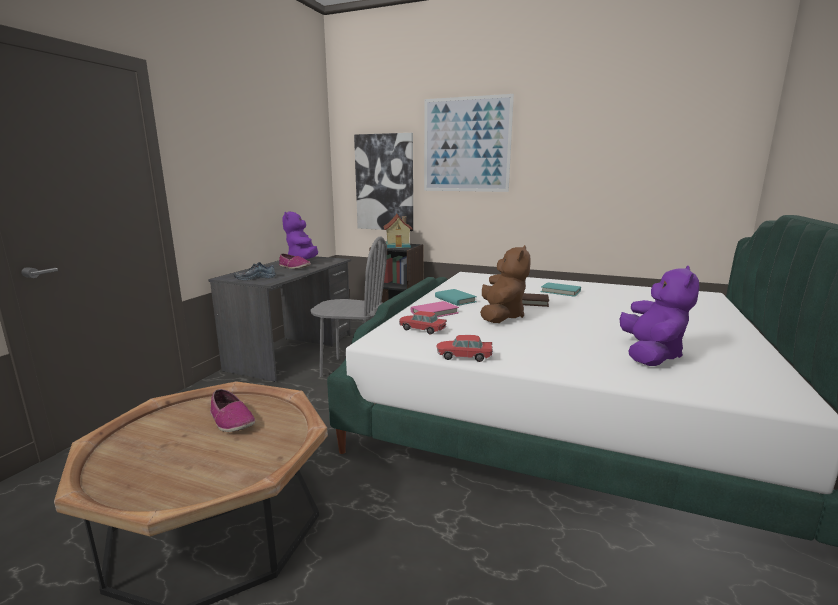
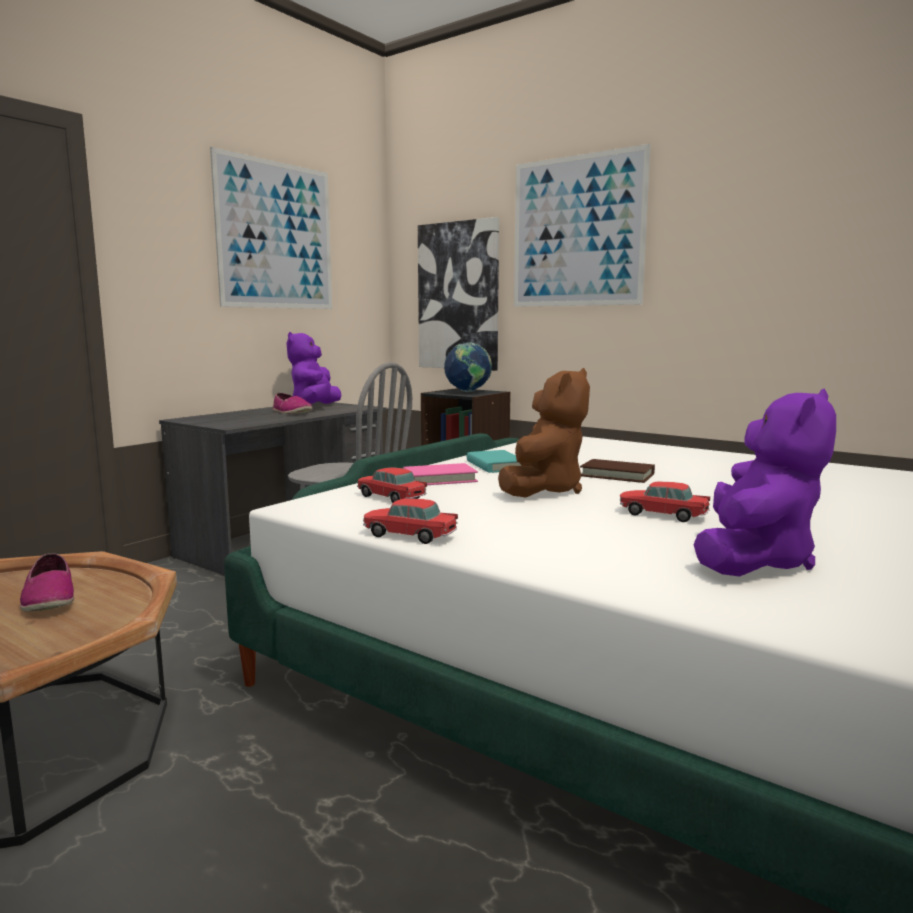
camera: 15 degrees right, 5 degrees down
(255, 278) = (220, 421): shoe -> none
(268, 144) = (276, 236): none -> picture
(398, 246) = (468, 392): toy house -> globe
(560, 291) = (692, 465): turquoise book -> none
(580, 328) = (662, 515): none -> toy car

